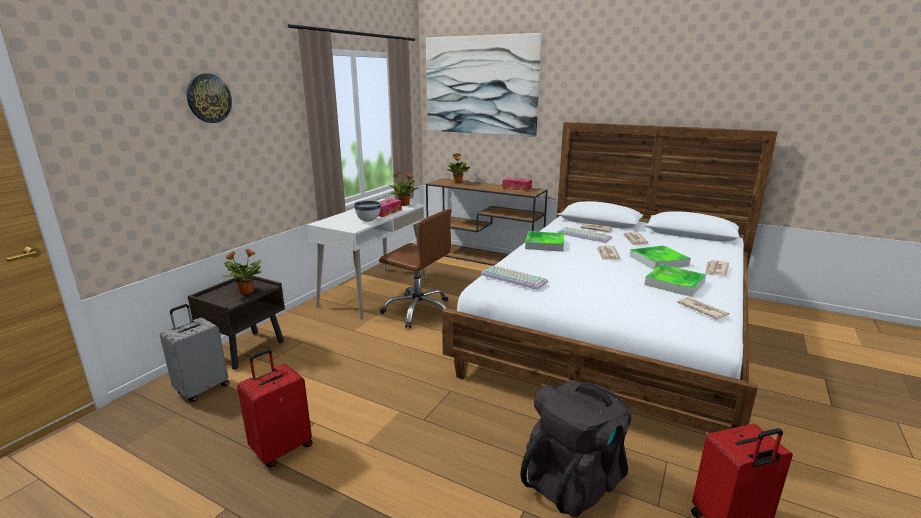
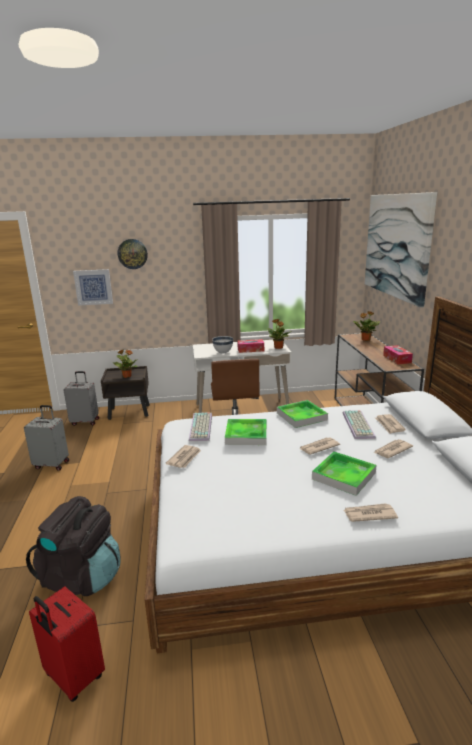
camera: 55 degrees right, 0 degrees up
(152, 158) = (93, 287): none -> picture
(281, 448) = (52, 464): red suitcase -> grey suitcase
(674, 283) = (288, 497): tray -> tray (246, 435)
(702, 310) = (235, 524): newspaper -> newspaper (184, 458)

